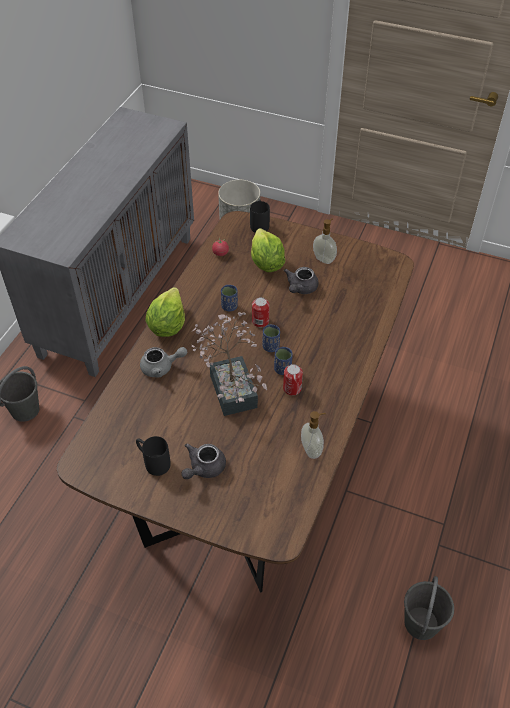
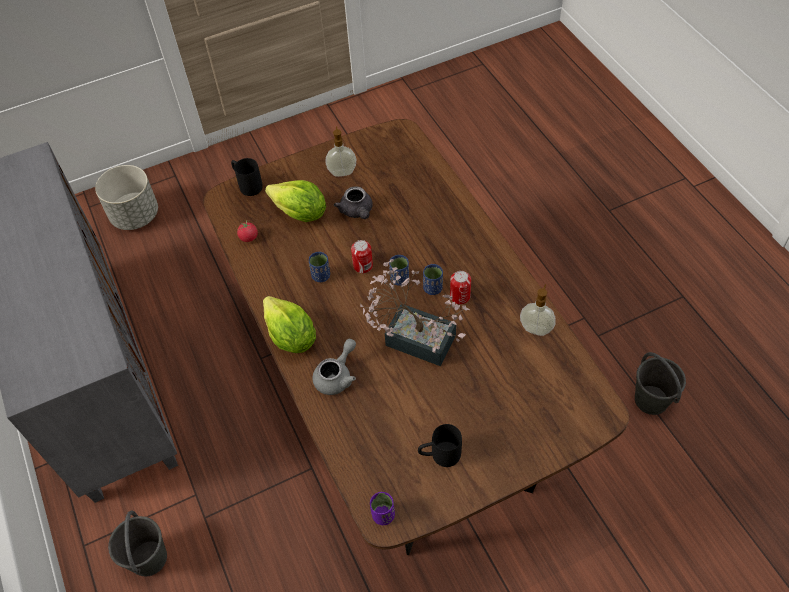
camera: 45 degrees left, 5 degrees up
(82, 461) = (383, 515): none -> purple cup
(203, 468) = (482, 420): grey teapot -> none

